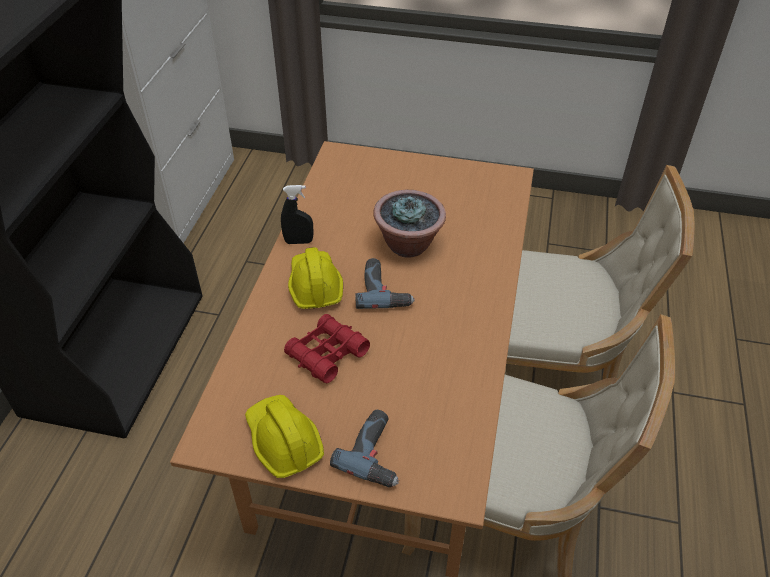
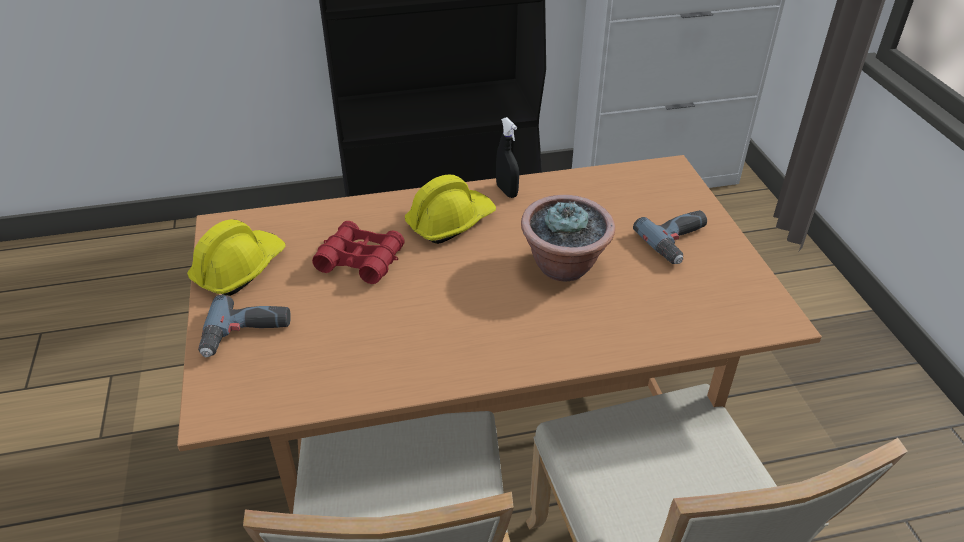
camera: 65 degrees right, 5 degrees down
(384, 289) = (478, 270): power drill -> power drill (679, 242)

